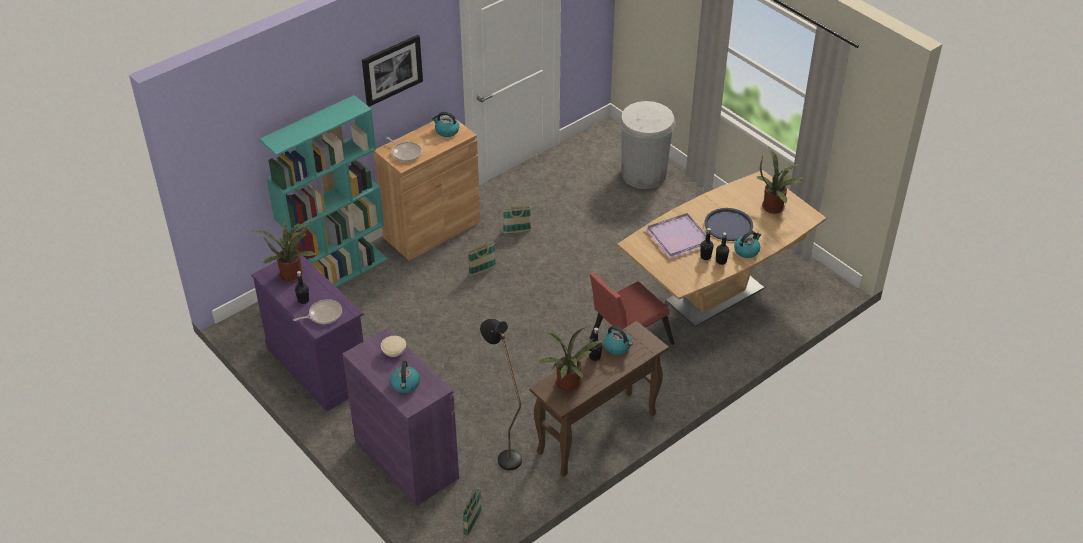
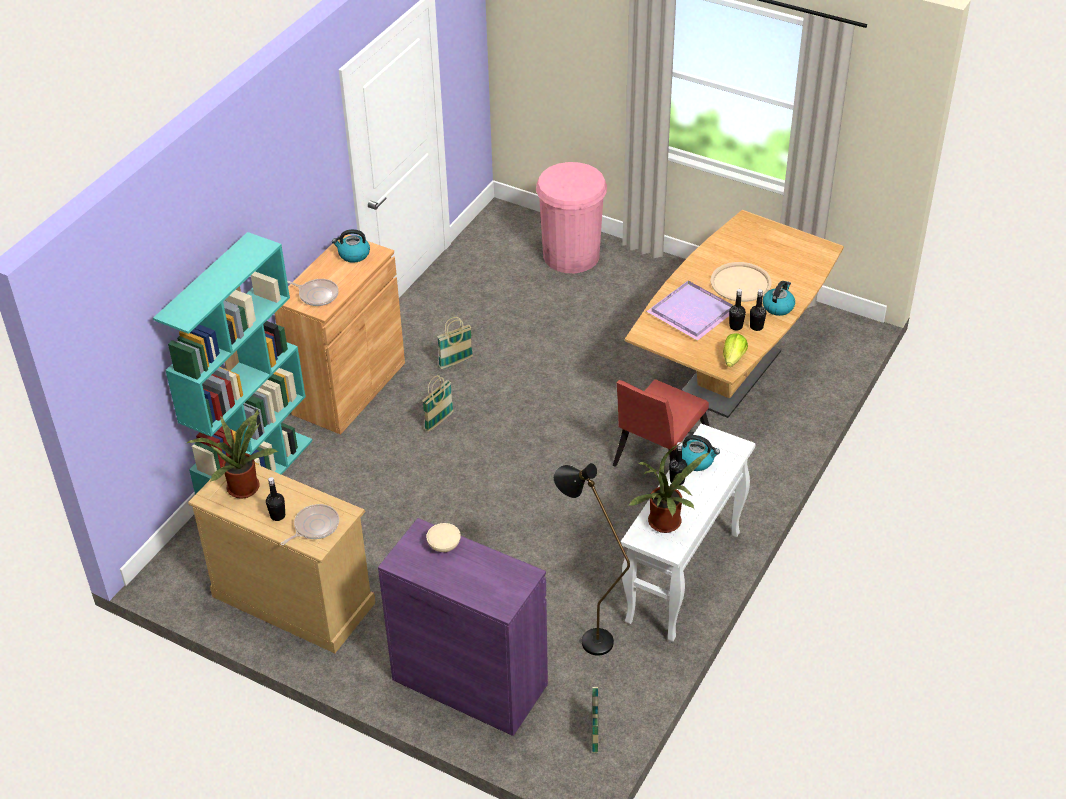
camera: 20 degrees left, 0 degrees up
(318, 366) = (293, 599): purple dresser -> beige dresser
(392, 70) = (281, 189): picture -> none
(405, 384) = (482, 581): kettle -> none
(596, 434) = (683, 578): brown console table -> white console table
(643, 174) = (571, 255): white trash can -> pink trash can
(689, 280) = (733, 359): none -> lettuce
(728, 225) = (740, 283): blue tray -> beige tray
(775, 207) = (781, 248): potted plant -> none

